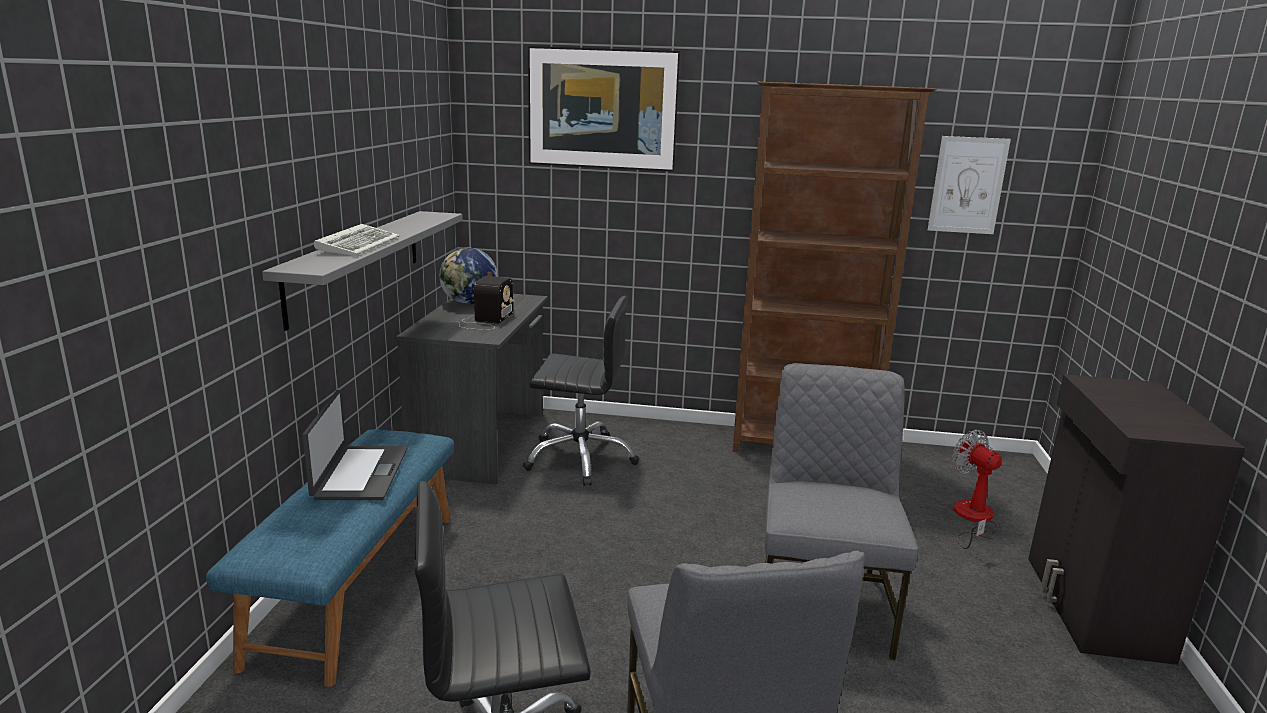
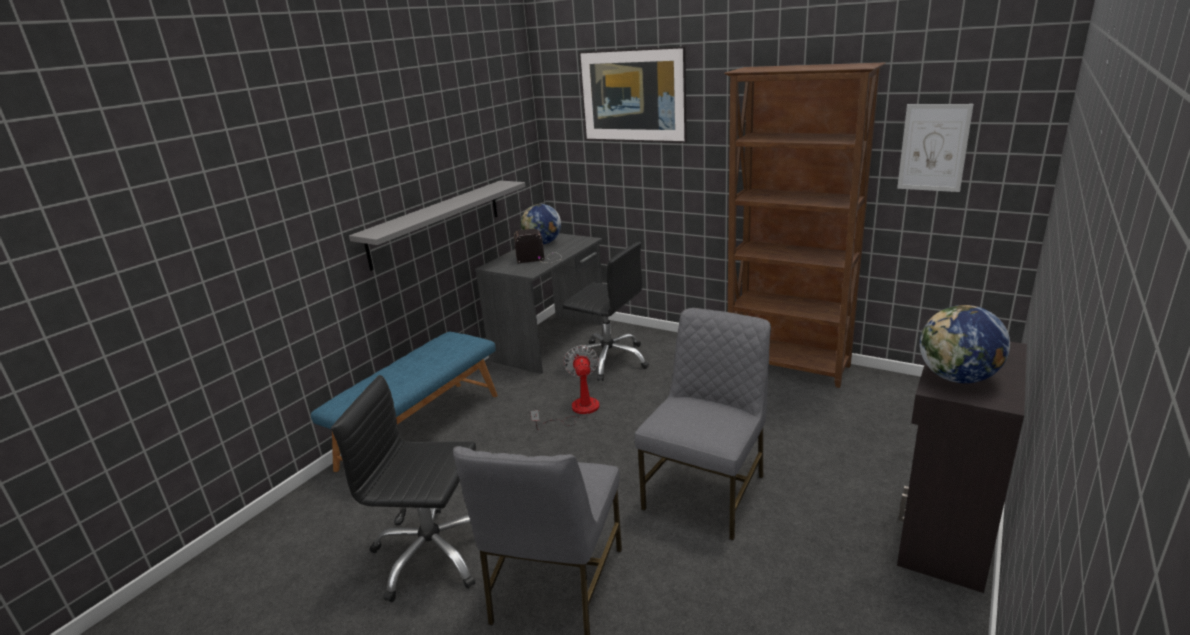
camera: 25 degrees right, 5 degrees up
(358, 244) = (425, 213): keyboard -> none
(359, 473) = (419, 361): laptop -> none
(485, 321) = (540, 258): radio -> radio turned 135 degrees counterclockwise
(972, 519) = (893, 443): fan -> fan (577, 411)
(1145, 418) = (957, 378): none -> globe

